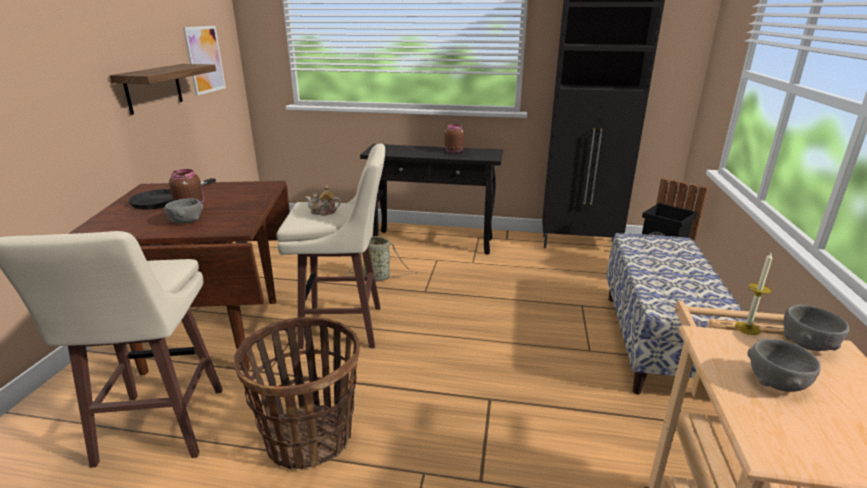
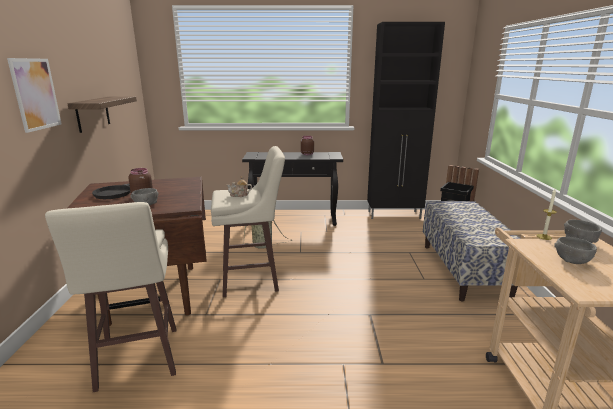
camera: 10 degrees left, 5 degrees down
(205, 59) = (122, 93): picture -> picture (36, 94)
(310, 437) = (254, 352): basket -> none

